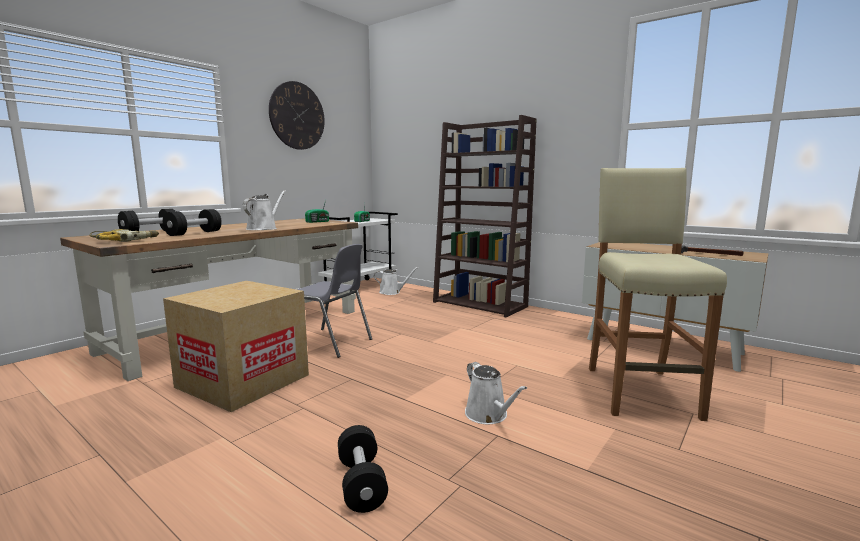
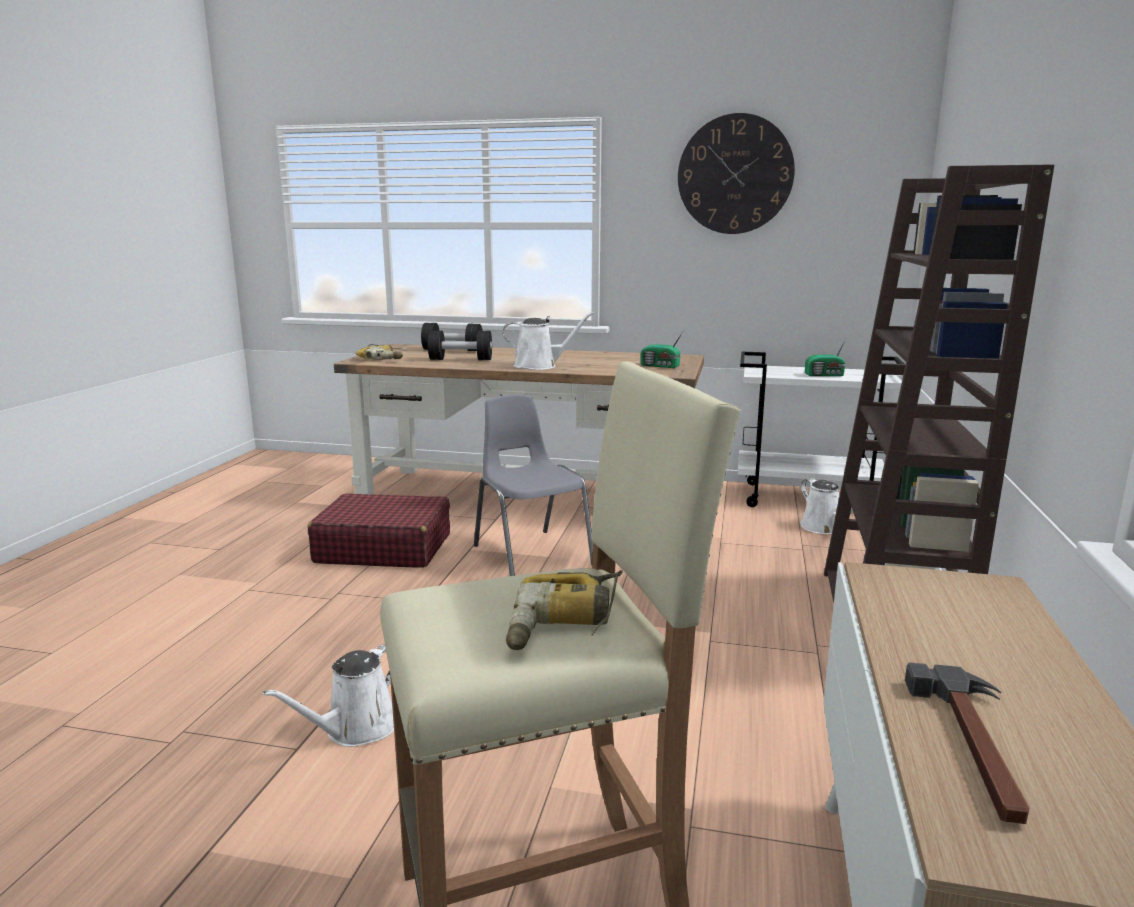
camera: 65 degrees right, 5 degrees up
(243, 381) = (383, 548): cardboard box -> red suitcase
(330, 343) = (531, 554): grey chair -> grey chair turned 150 degrees clockwise
(361, 483) = (175, 678): black dumbbell -> none
(662, 255) = (565, 623): none -> power drill

